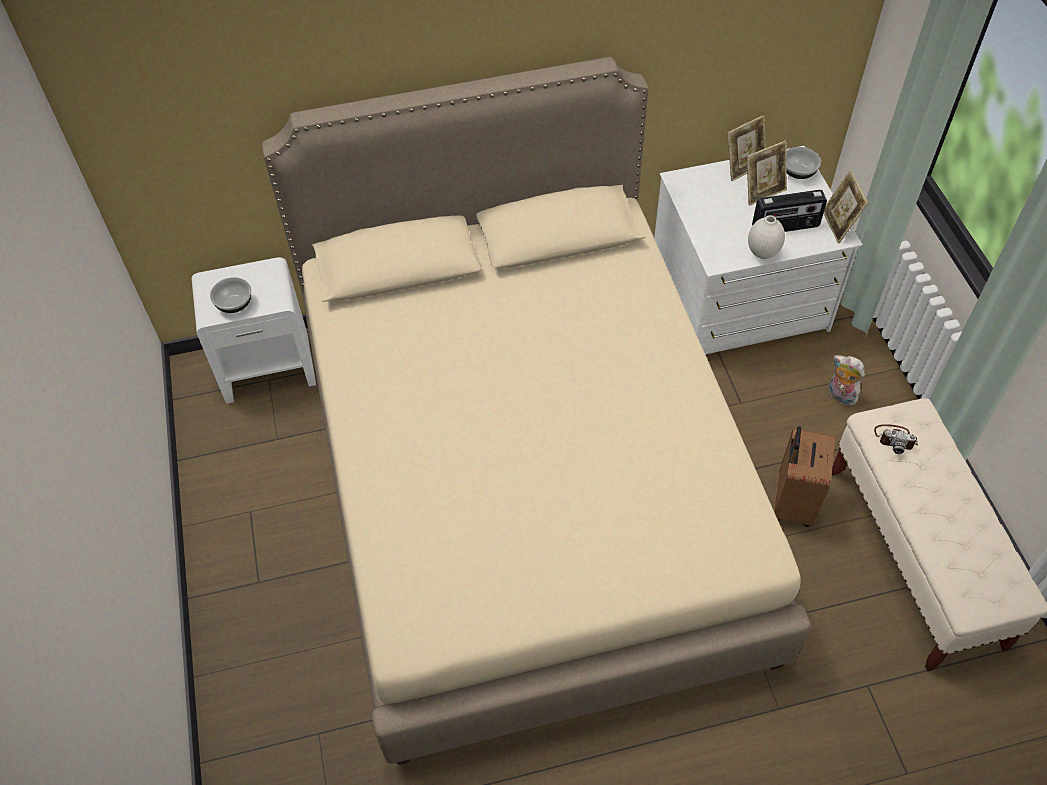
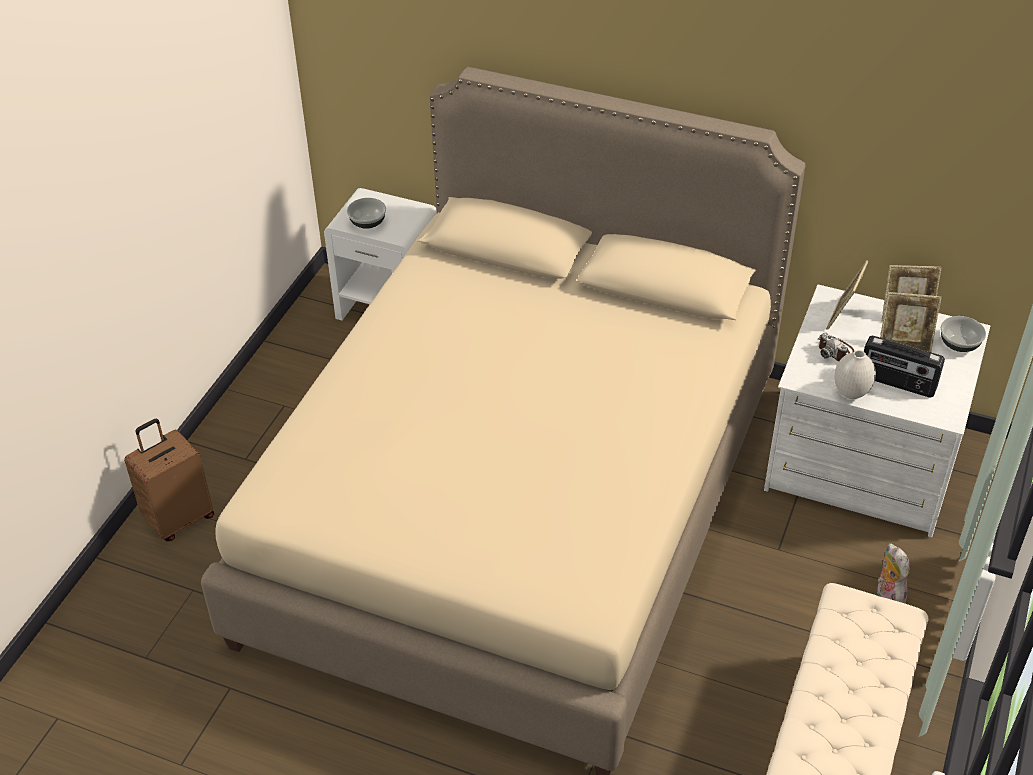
camera: 35 degrees right, 10 degrees down
(791, 503) = (747, 657): brown suitcase -> brown suitcase (179, 518)
(838, 226) = (954, 407): picture frame -> picture frame (842, 317)
(895, 439) = (851, 623): camera -> camera (835, 351)

